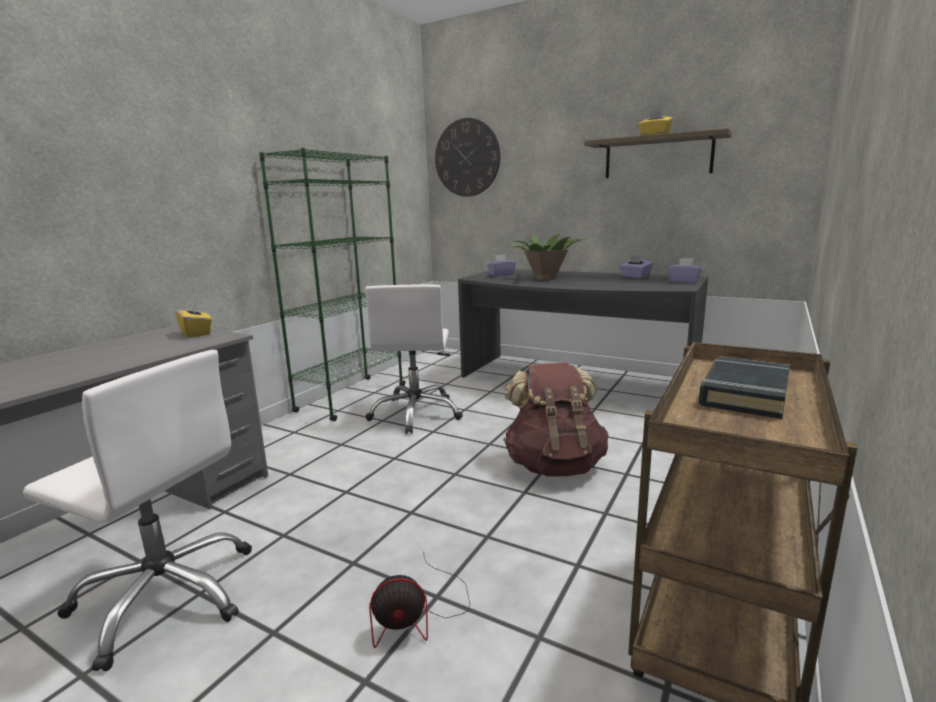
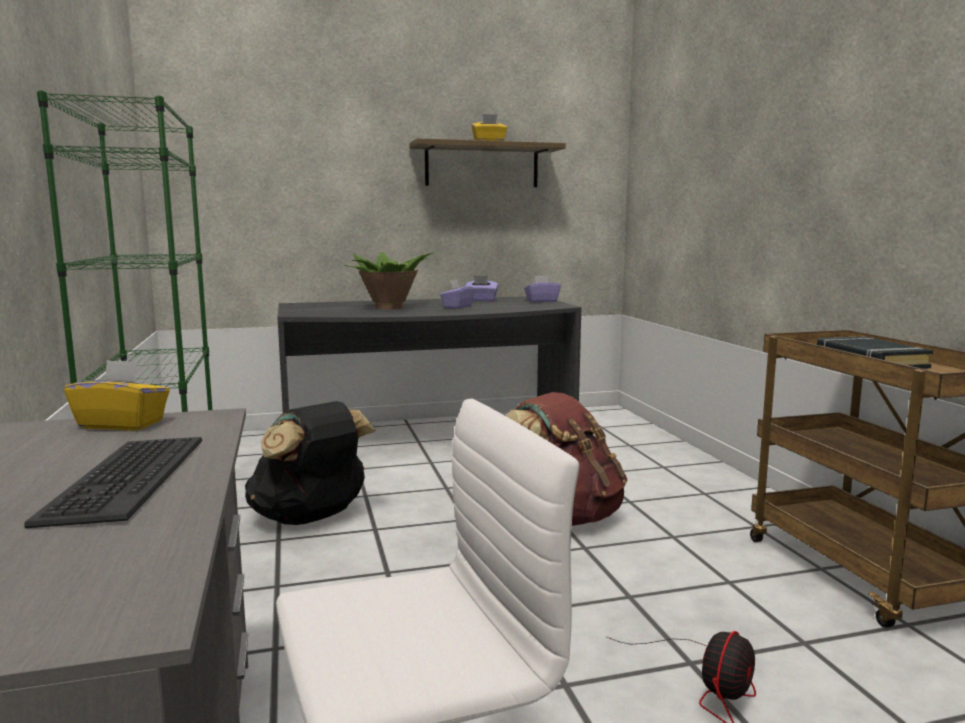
camera: 45 degrees left, 5 degrees down
(115, 358) = (125, 479): none -> keyboard
(416, 413) = (311, 518): white office chair -> black backpack
(467, 158) = (219, 143): wall clock -> none
(501, 275) = (321, 308): purple tissue box -> purple tissue box (457, 307)

